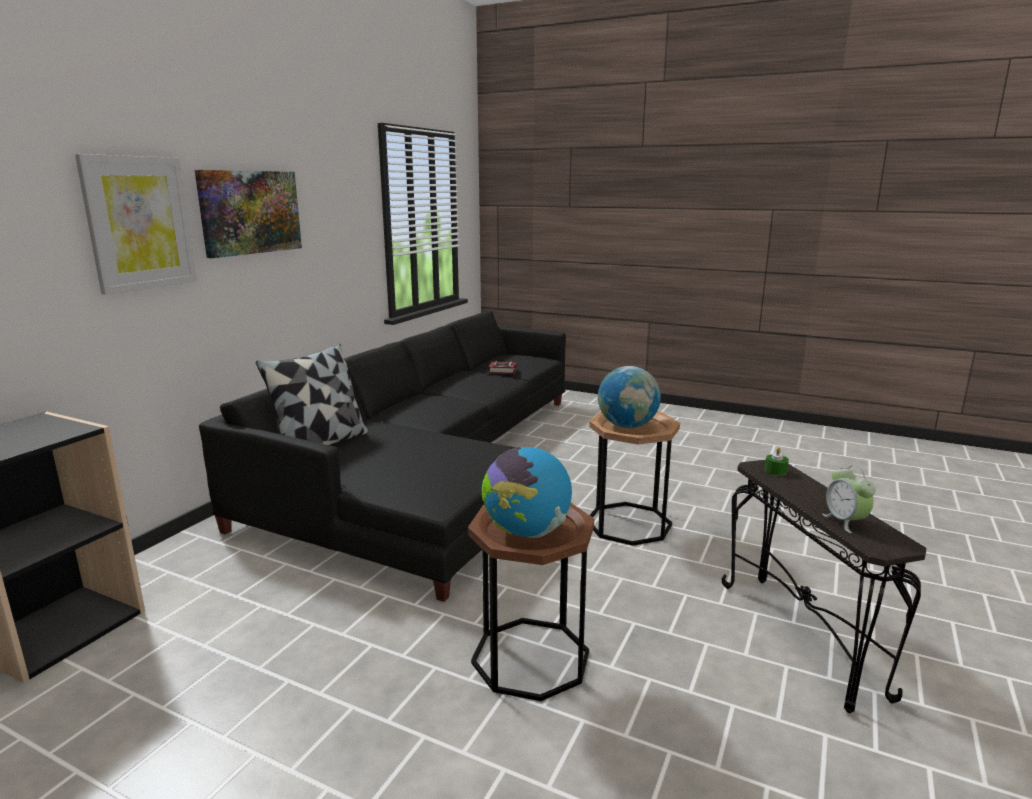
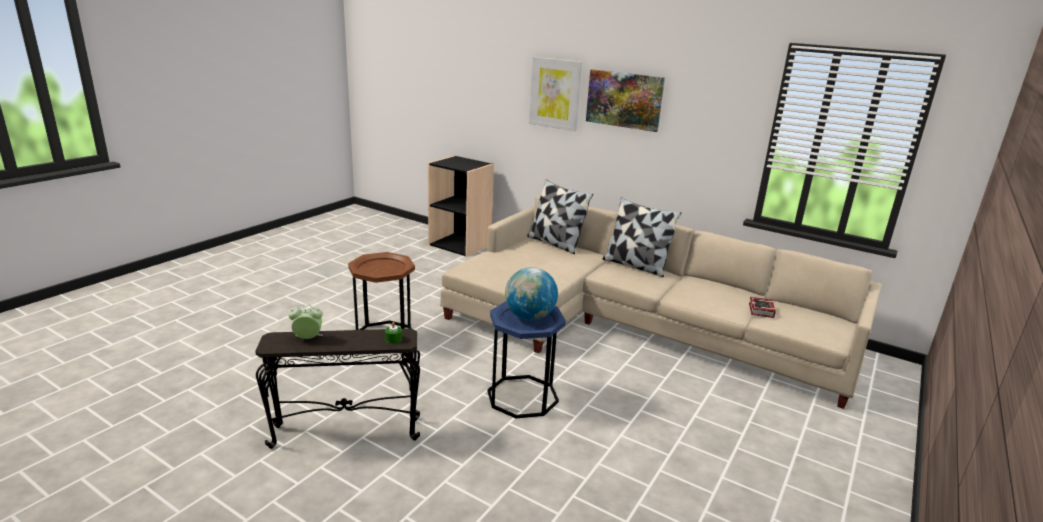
camera: 95 degrees right, 5 degrees up
(402, 406) = (635, 265): none -> pillow
(433, 467) = (632, 323): black sofa -> beige sofa
(526, 532) = (380, 266): globe -> none
(628, 523) = (522, 396): brown side table -> blue side table

